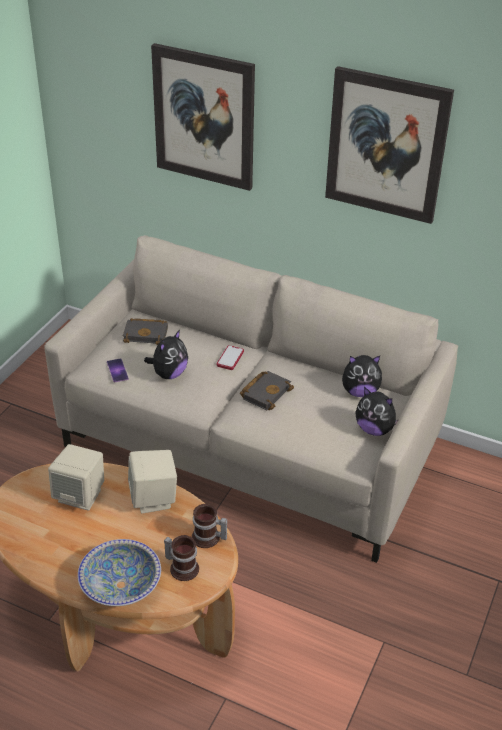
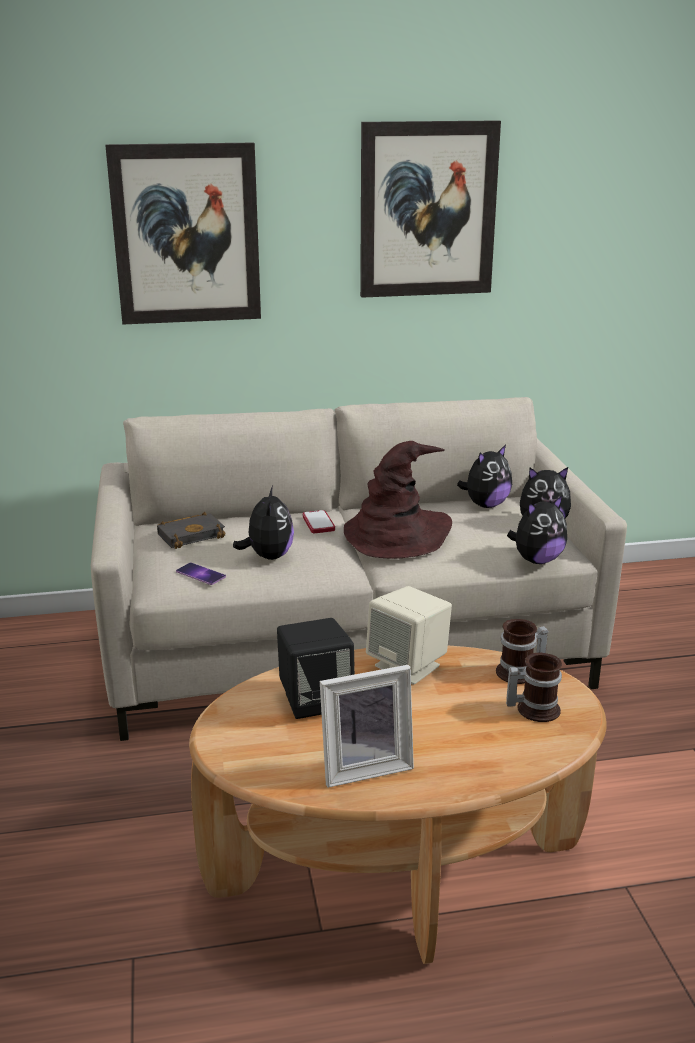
camera: 35 degrees left, 15 degrees down
(55, 551) = (364, 766): none -> picture frame
(80, 495) = (316, 700): beige speaker -> black speaker
(121, 585) = (493, 758): bowl -> none
(265, 392) = (397, 535): black book -> brown hat
(332, 458) = (537, 560): none -> plush toy

